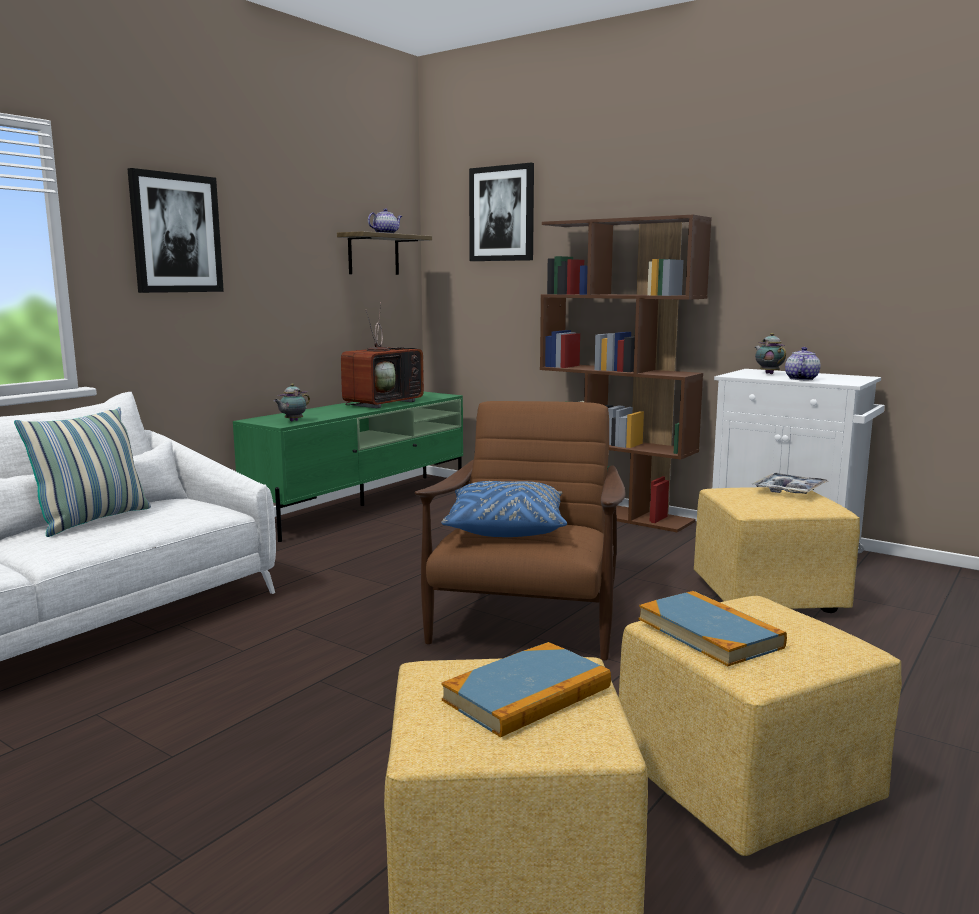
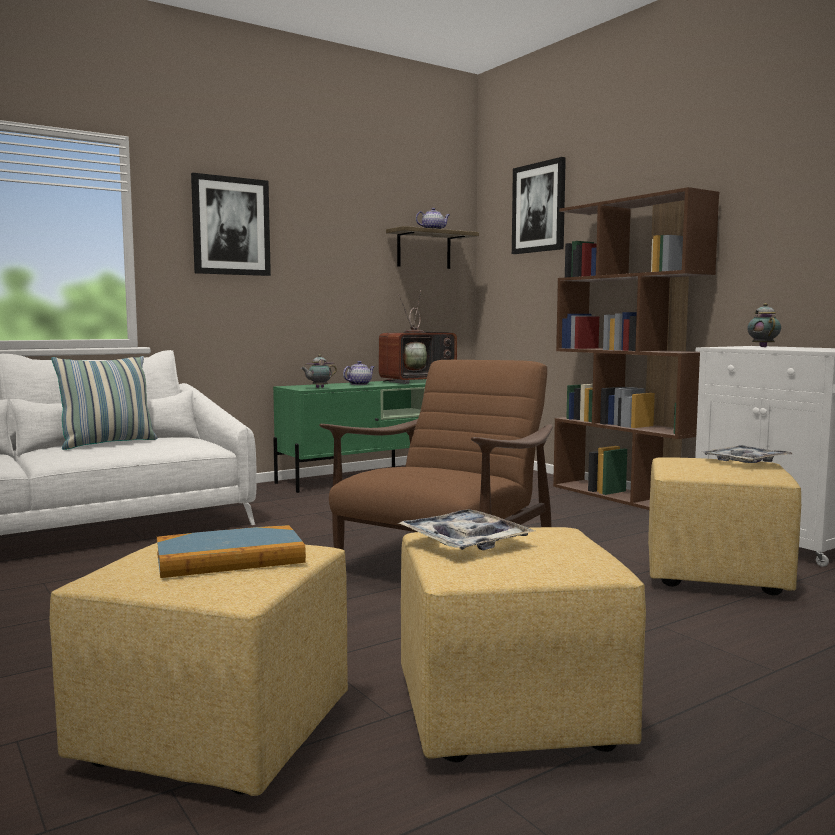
camera: 20 degrees right, 5 degrees down
(505, 528) = (414, 469): blue pillow -> none
(709, 633) = (464, 542): book -> tray
(801, 379) = (785, 349): teapot -> teapot (359, 384)

